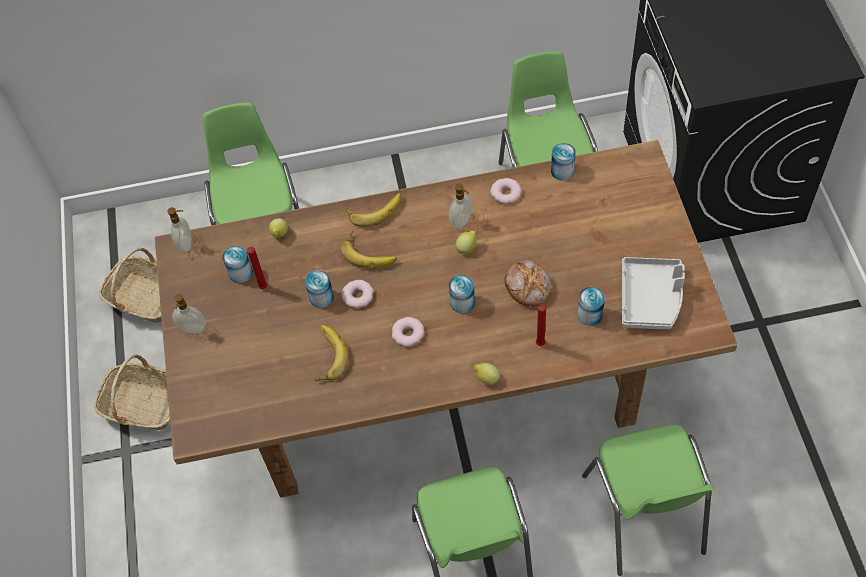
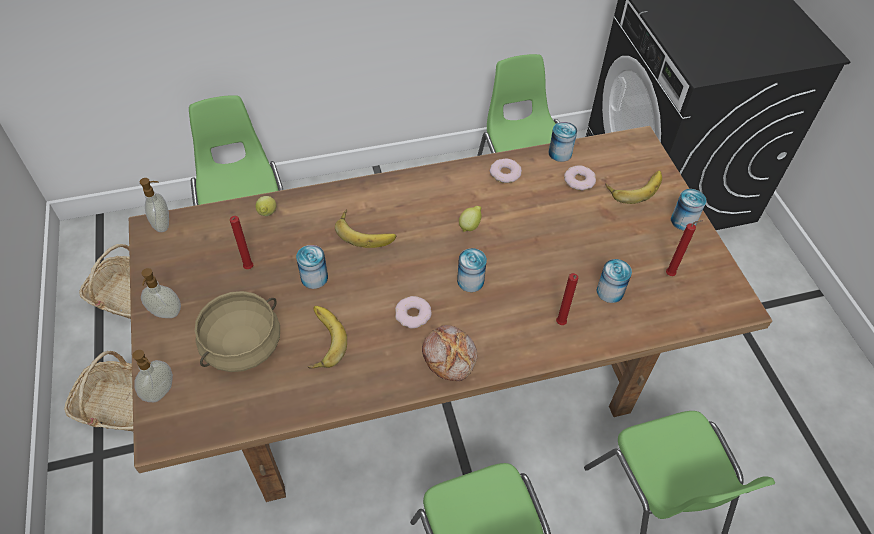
camera: 10 degrees left, 5 degrees down
(241, 273) = (223, 253): can -> can (683, 221)
(259, 359) = (242, 345): none -> beige cooking pot
(358, 296) = (355, 275): donut -> donut (579, 180)
(374, 209) = (369, 189): banana -> banana (634, 187)
(462, 221) = (462, 200): soap dispenser -> soap dispenser (161, 392)
(486, 378) = (505, 362): lemon -> none
(528, 286) = (540, 263): bread -> bread (450, 356)
(650, 299) = (671, 274): grey tray -> red candle

